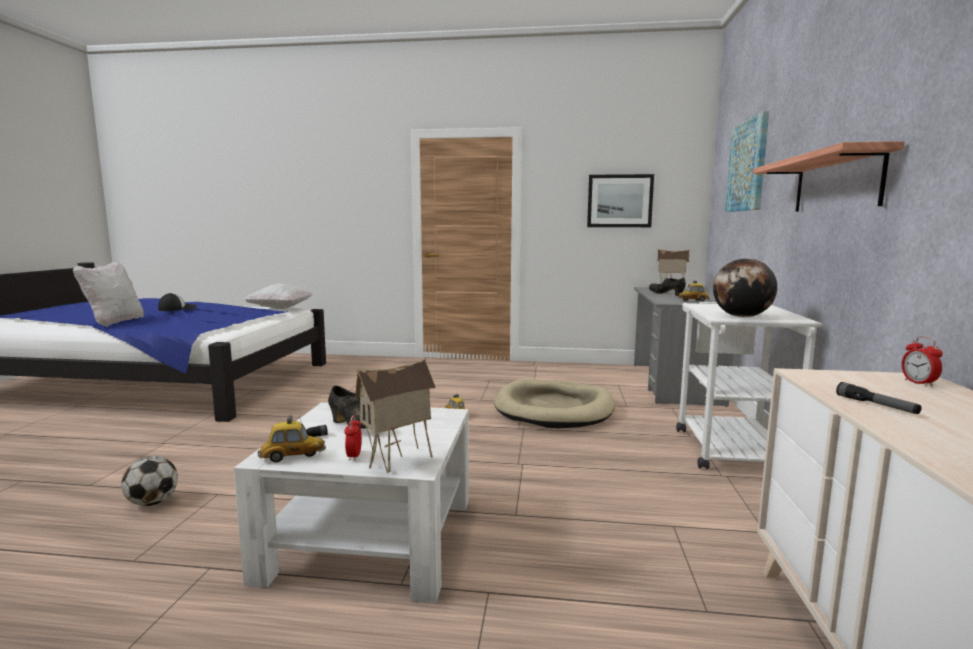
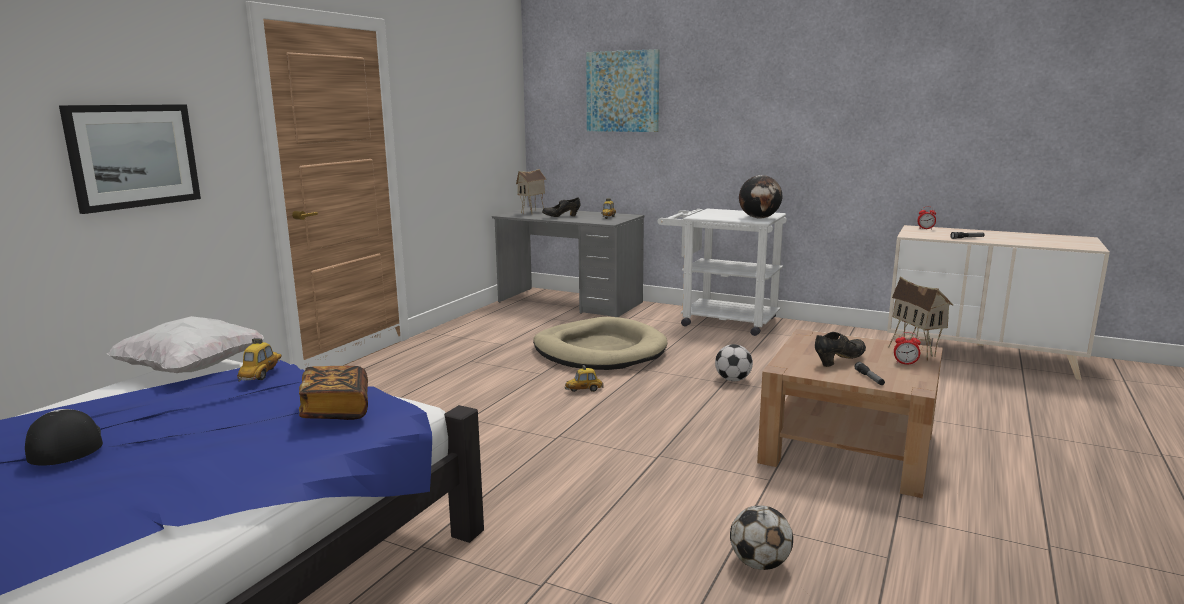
camera: 70 degrees left, 5 degrees up
(114, 322) = (163, 503): white pillow -> none
(201, 322) = (336, 409): none -> book
(292, 457) = (910, 380): toy car -> toy car (262, 375)
(371, 538) = (848, 447): white coffee table -> brown coffee table
(529, 467) = (733, 380): none -> football
(619, 201) = (471, 119): picture -> picture (133, 156)
(836, 183) = (782, 120): shelf -> none

